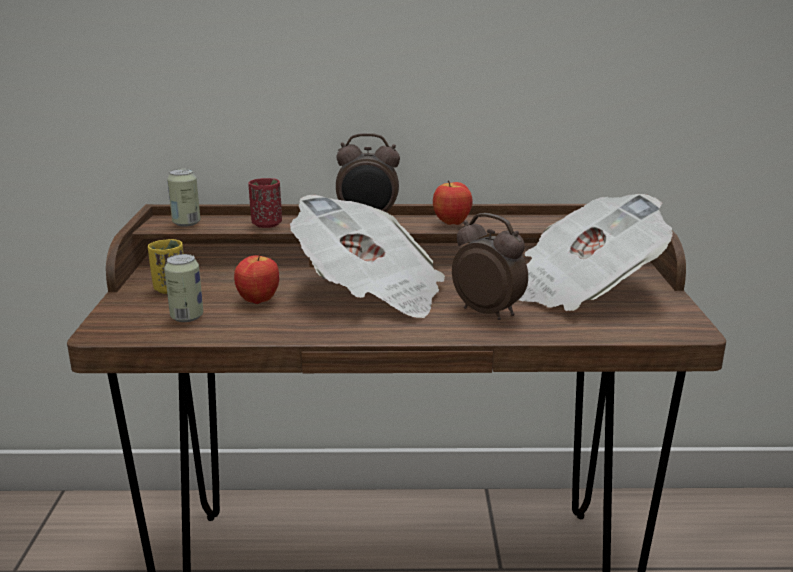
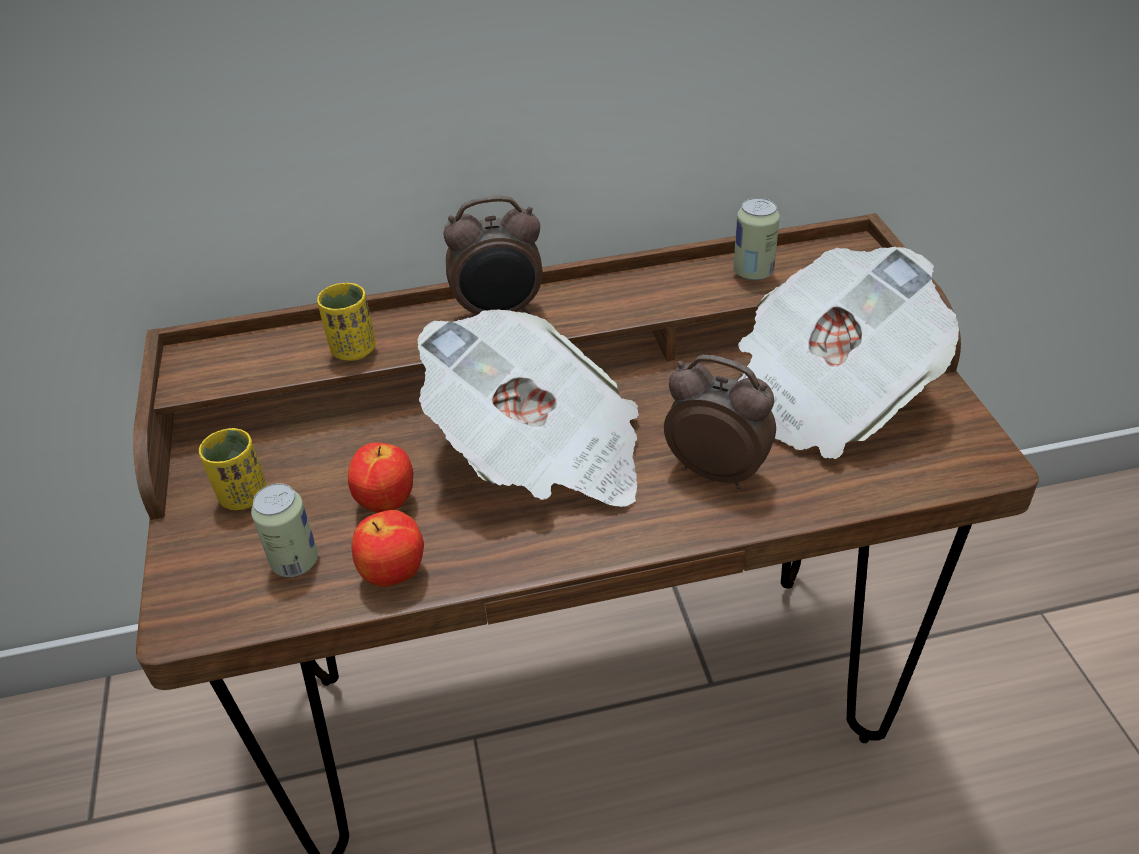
camera: 10 degrees left, 20 degrees up
(186, 223) = (229, 367): can -> can (753, 272)
(266, 224) = (353, 350): red cup -> yellow cup
(451, 223) = (624, 303): apple -> apple (394, 575)

